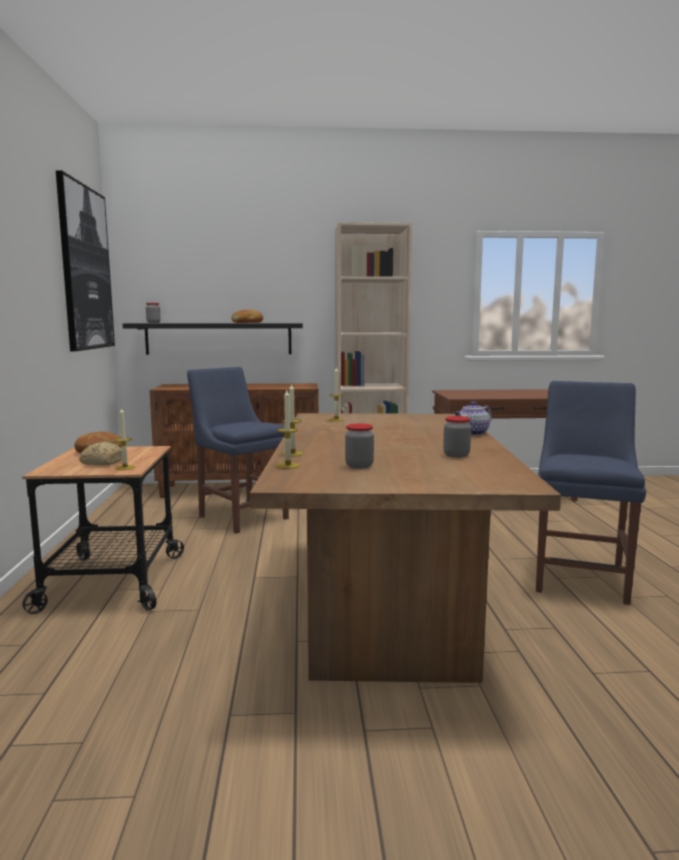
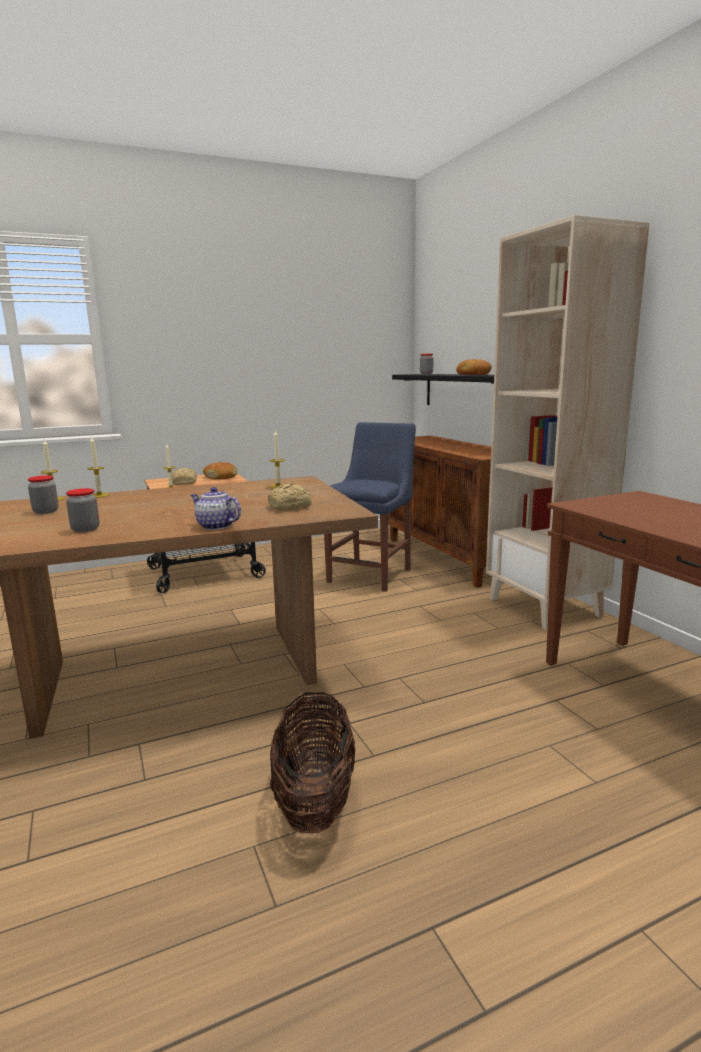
camera: 70 degrees right, 5 degrees up
(85, 268) = (354, 326): picture -> none
(422, 421) = (291, 507): none -> bread
(580, 577) = (315, 799): blue chair -> basket

